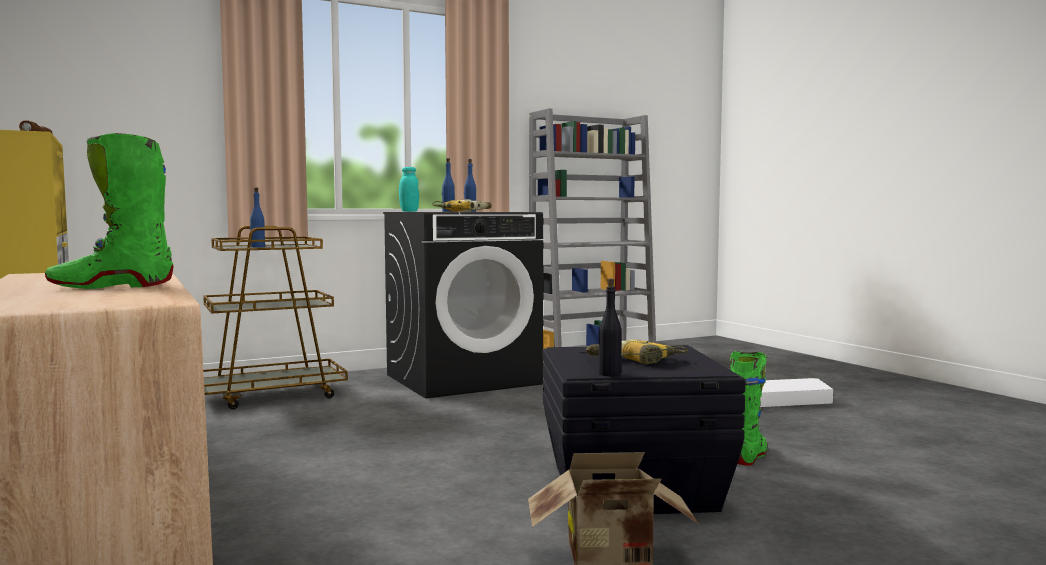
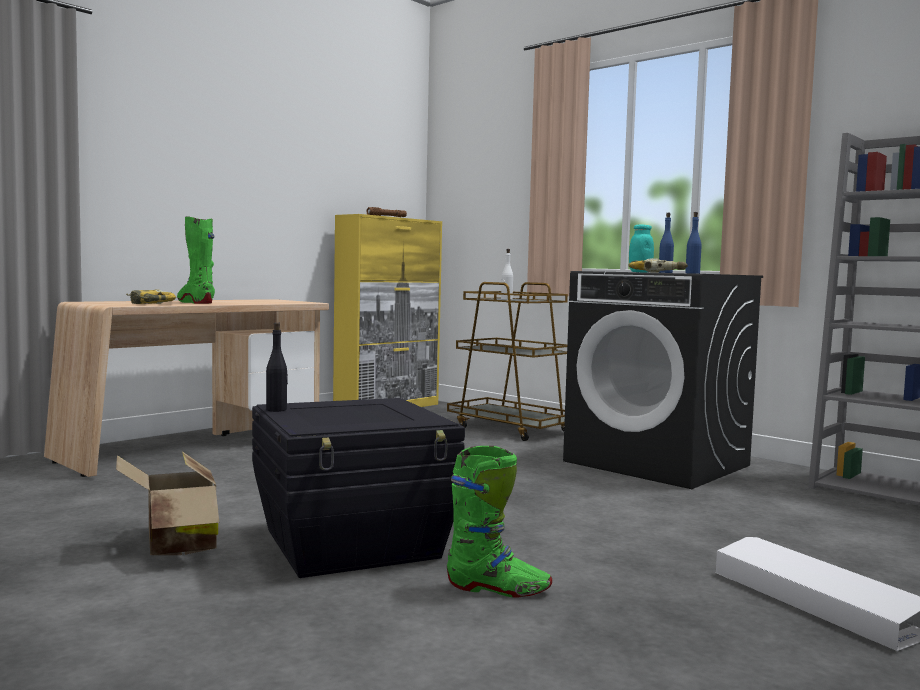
camera: 70 degrees right, 0 degrees up
(258, 247) = (506, 299): blue bottle -> white bottle
(635, 361) = (344, 413): power drill -> power drill (148, 303)

